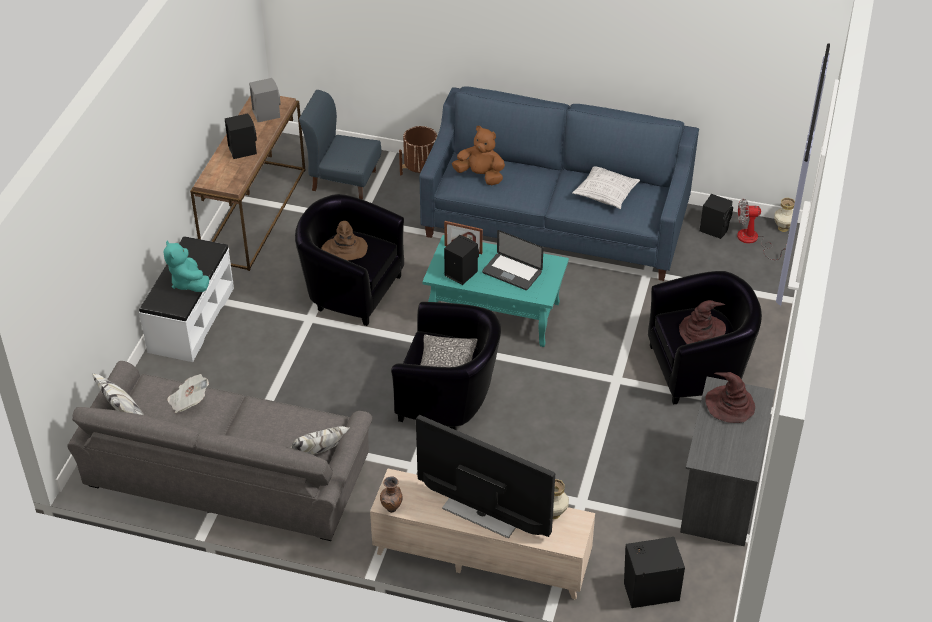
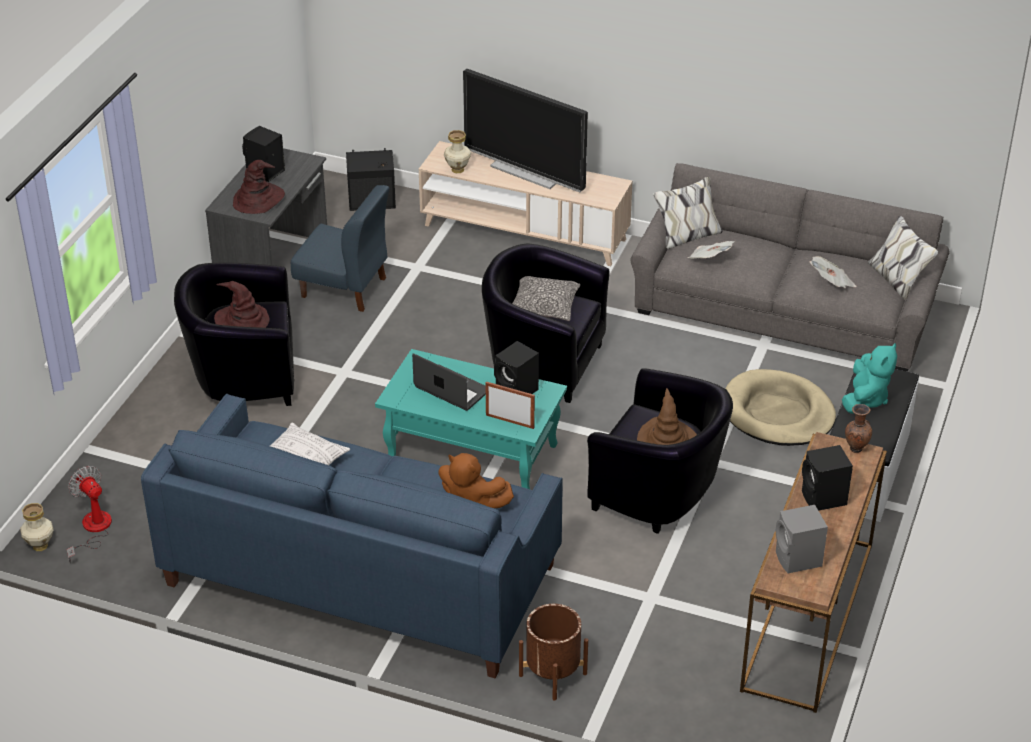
camera: 175 degrees left, 5 degrees down
(188, 282) = (865, 399): turquoise plush toy -> turquoise plush toy turned 45 degrees clockwise
(251, 363) = (777, 413): none -> beige dog bed
(297, 422) = (709, 259): none -> newspaper
(343, 180) = (676, 669): blue chair -> blue chair (344, 288)
(392, 509) = (611, 180): brown vase -> brown vase (855, 448)
(714, 229) = (137, 551): black speaker -> black speaker (264, 172)
(753, 241) = (92, 530): fan -> fan turned 135 degrees counterclockwise

